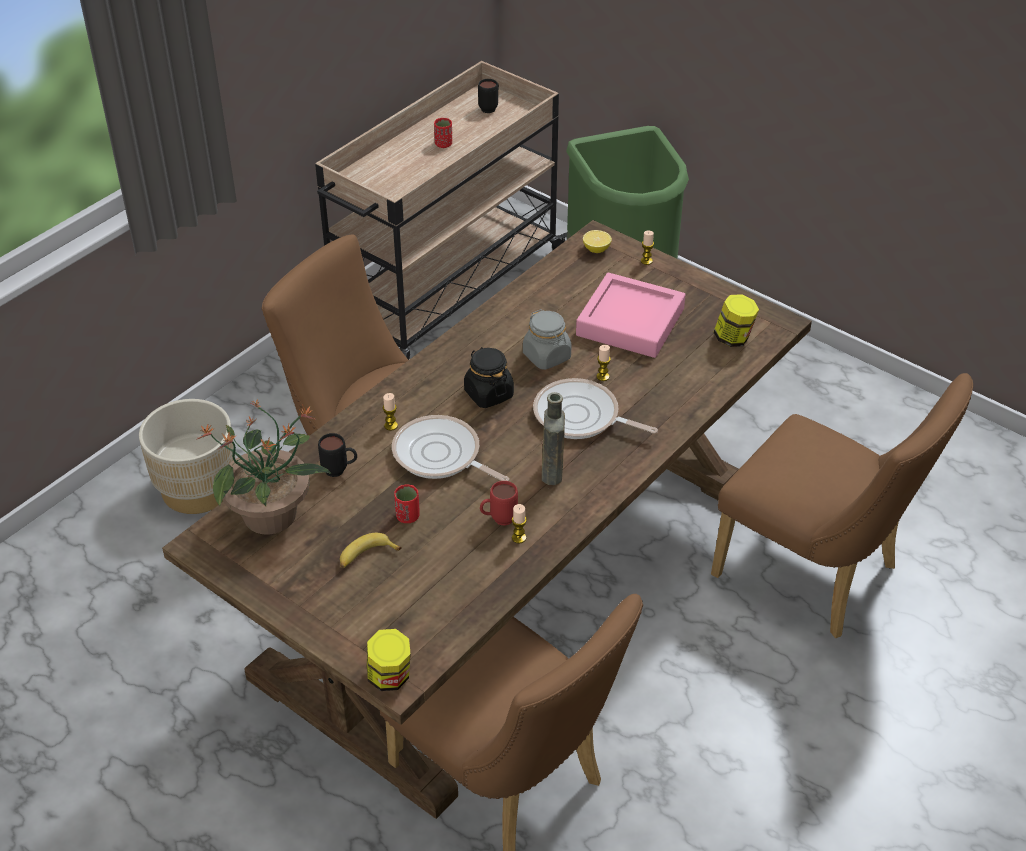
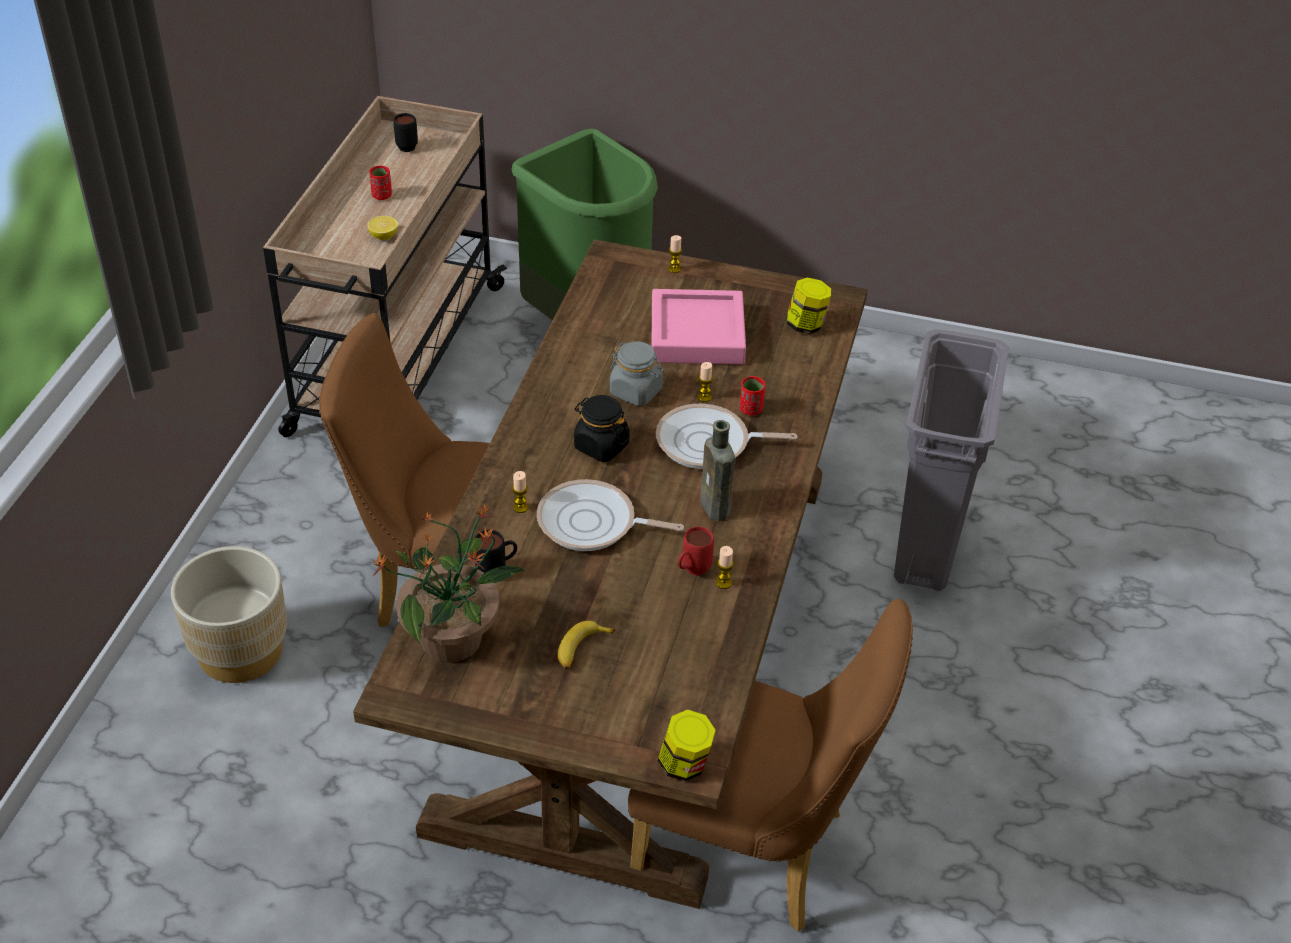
camera: 25 degrees left, 0 degrees up
(408, 516) = (598, 596): red cup -> red cup (751, 409)
(596, 249) = (617, 269): lemon -> lemon (383, 236)
(817, 576) = (926, 546): brown chair -> grey trash can

